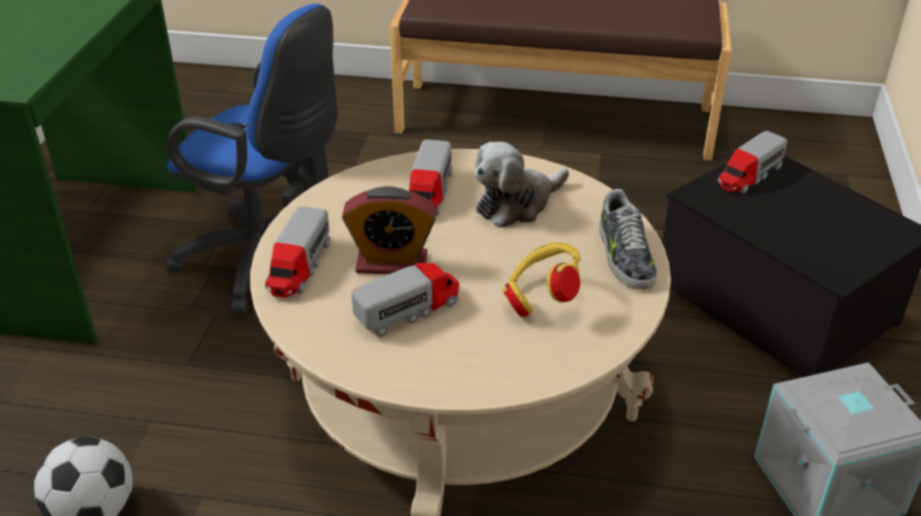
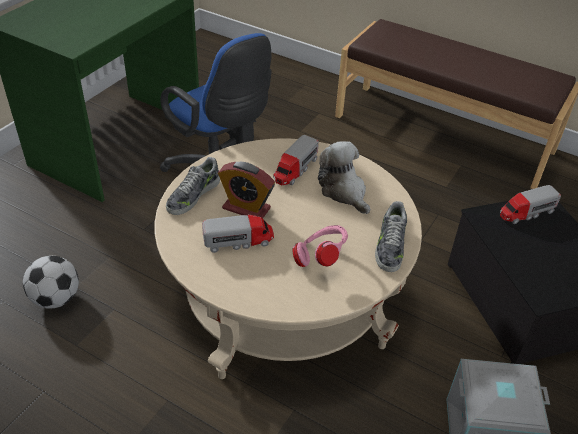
camera: 20 degrees right, 5 degrees up
(299, 267) = (193, 195): toy truck -> shoe
(517, 204) = (344, 191): plush toy -> plush toy turned 75 degrees clockwise
(541, 299) = (320, 258): yellow headphones -> pink headphones

